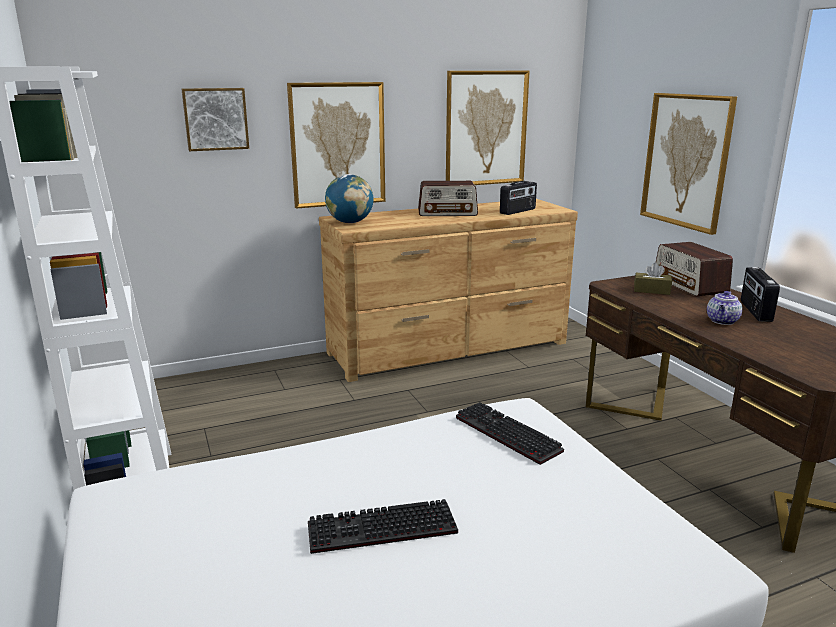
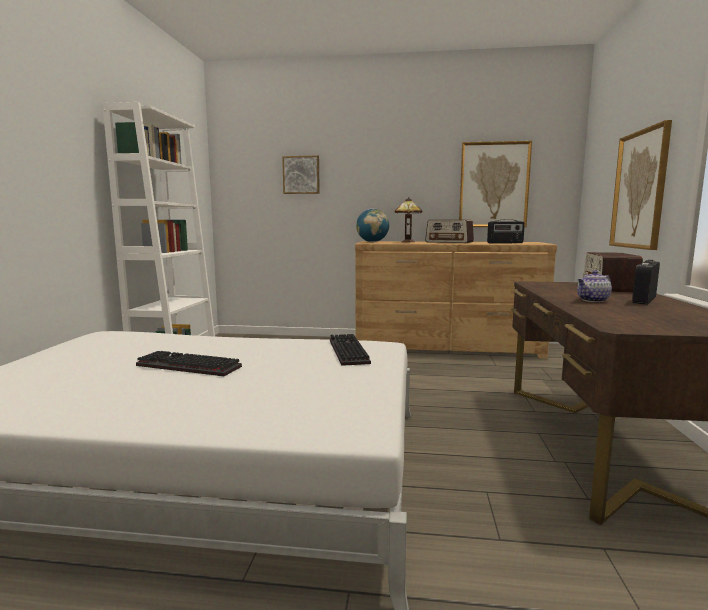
camera: 30 degrees right, 10 degrees down
(337, 145) = (378, 193): picture -> none
(395, 218) = (406, 242): none -> table lamp
(651, 290) = (563, 287): brown tissue box -> none

